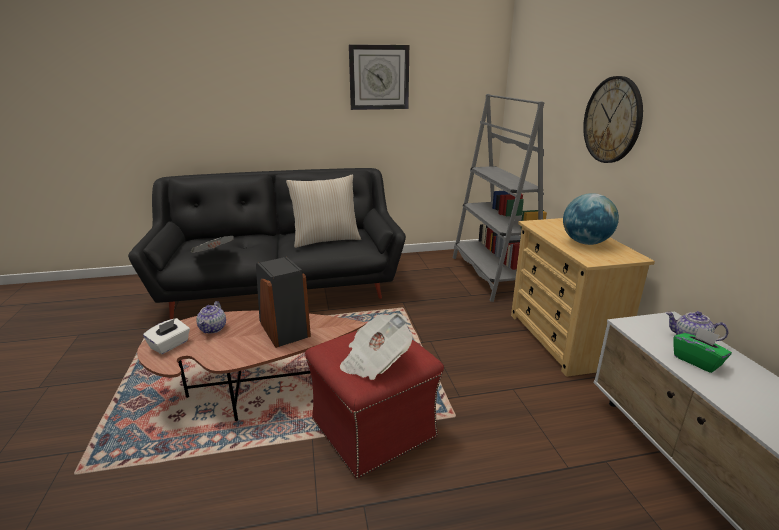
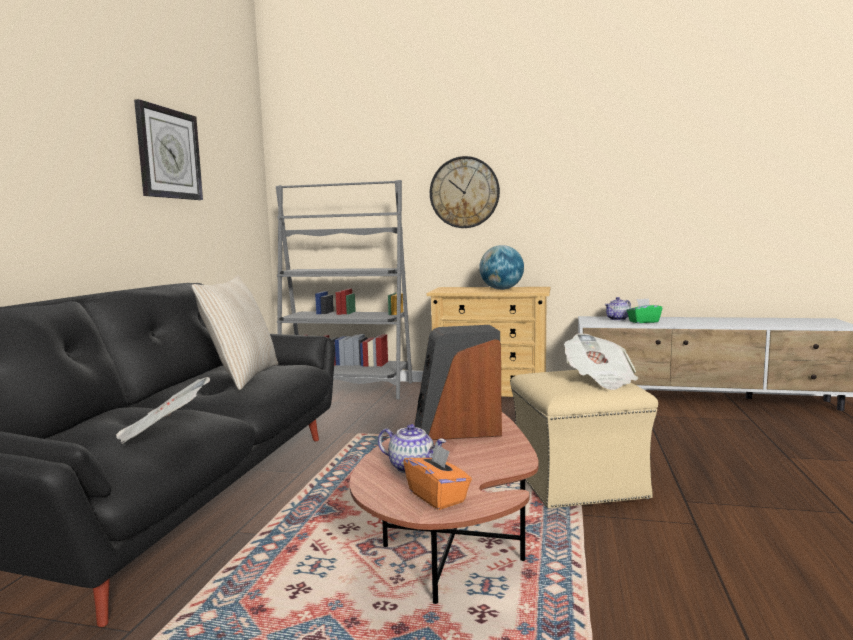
camera: 65 degrees left, 15 degrees down
(170, 345) = (437, 497): white tissue box -> orange tissue box
(374, 427) = (576, 481): red ottoman -> beige ottoman

